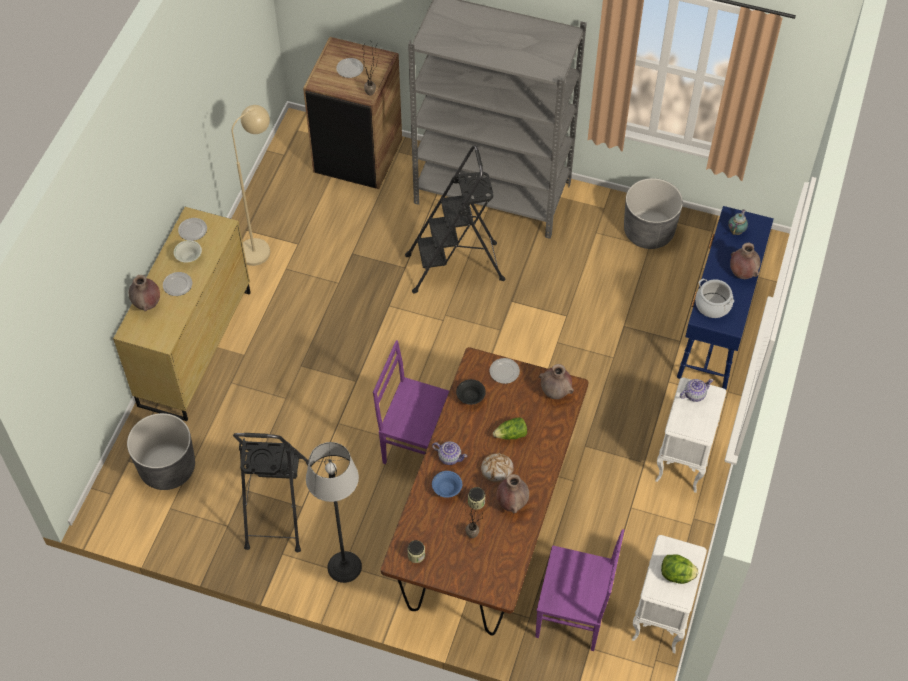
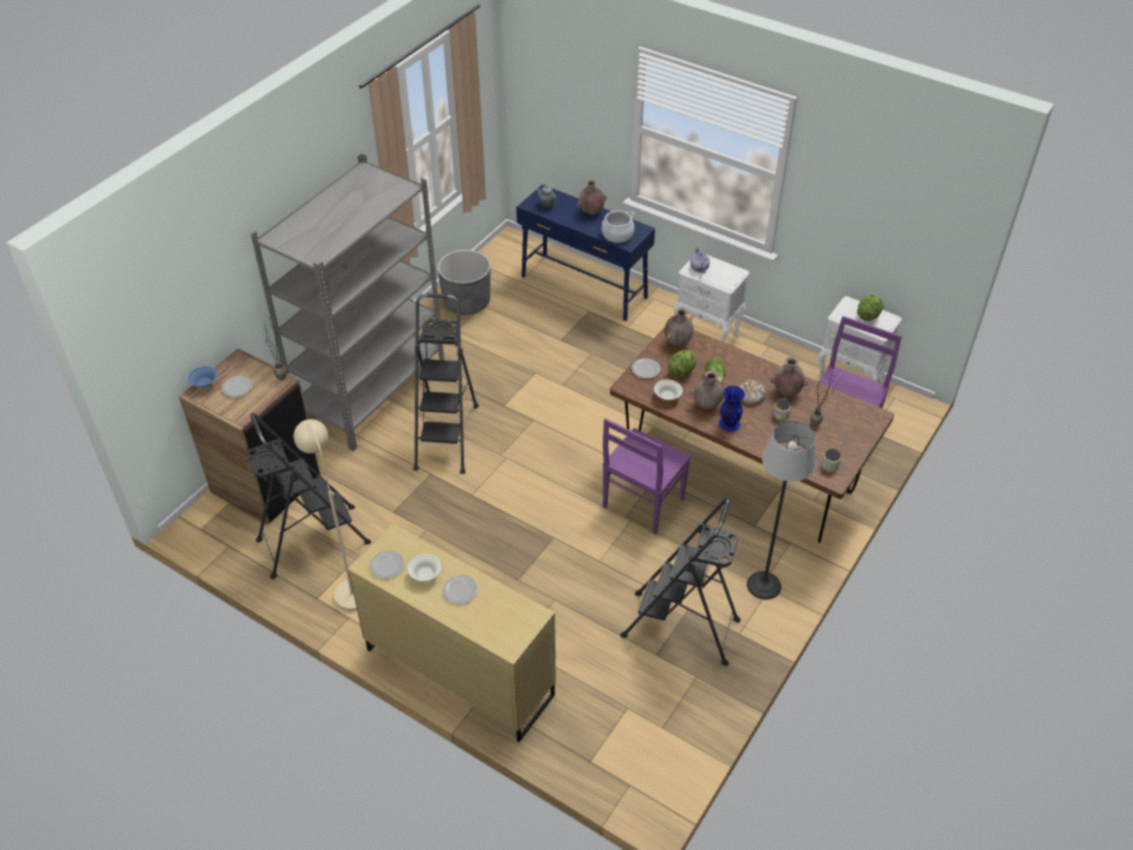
camera: 75 degrees left, 10 degrees down
(147, 304) = (477, 623): brown vase -> brown vase (707, 405)
(167, 468) = (610, 722): grey planter -> none
(304, 207) = (311, 541): none -> step ladder
(447, 489) = (764, 432): blue bowl -> blue bowl (205, 384)
(449, 457) = (729, 423): teapot -> blue vase
(470, 397) = (667, 397): black bowl -> white bowl
(512, 403) = (681, 371): none -> lettuce

